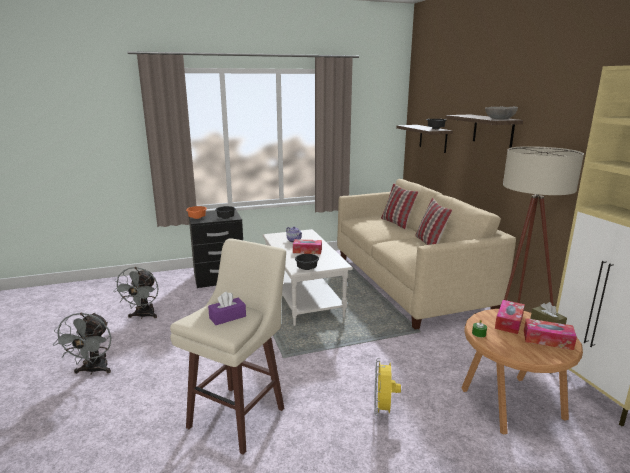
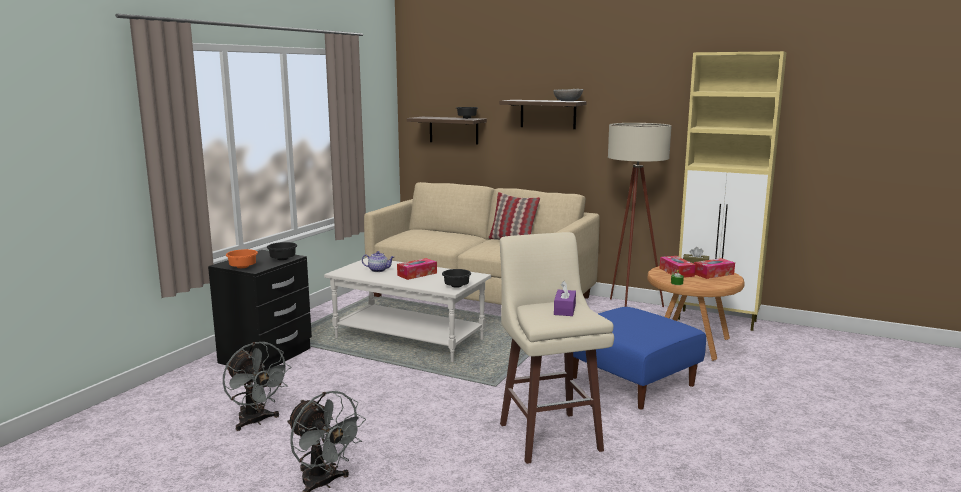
camera: 45 degrees left, 5 degrees down
(383, 409) = (632, 381): yellow fan -> blue ottoman
(396, 223) = (445, 232): pillow -> none

